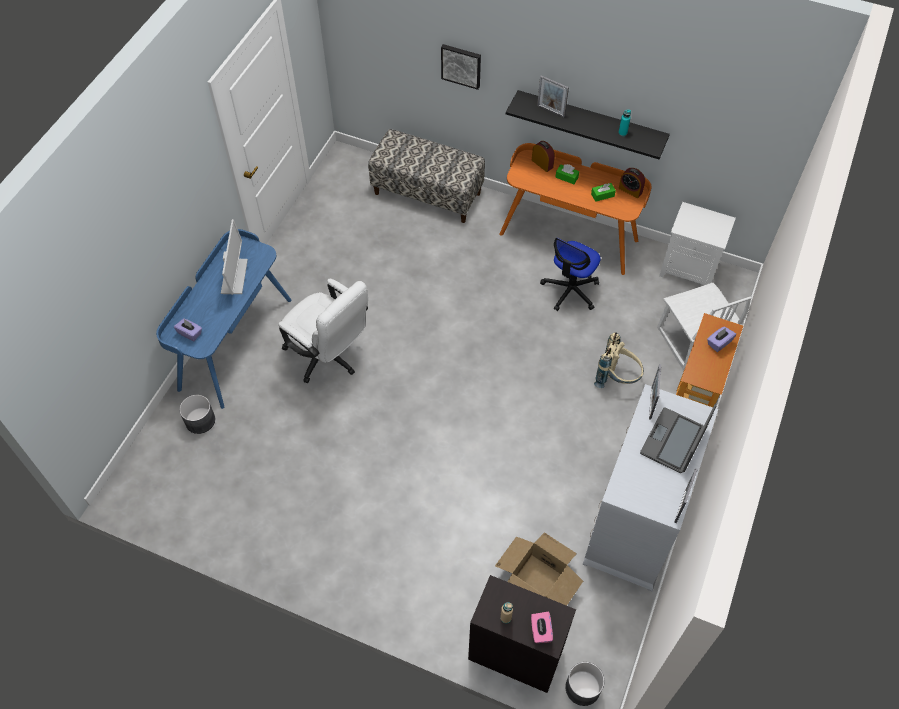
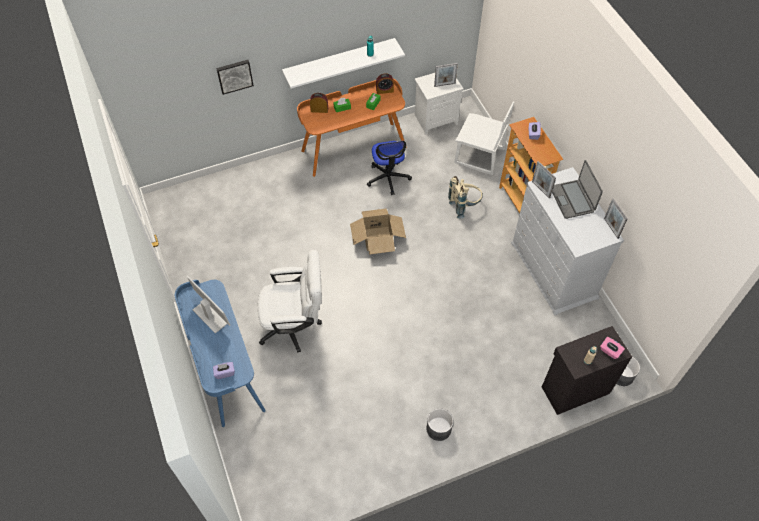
camera: 45 degrees left, 0 degrees up
(200, 420) = (259, 430): grey planter -> grey planter (438, 428)
(427, 193) = (242, 184): bench -> none
(536, 580) = (543, 343): cardboard box -> cardboard box (377, 238)
(551, 111) = (316, 68): picture frame -> picture frame (444, 84)
(590, 121) = (339, 61): black shelf -> white shelf

